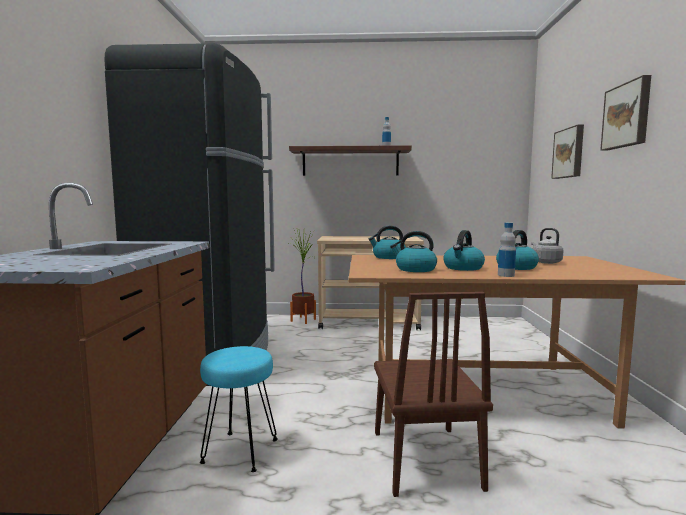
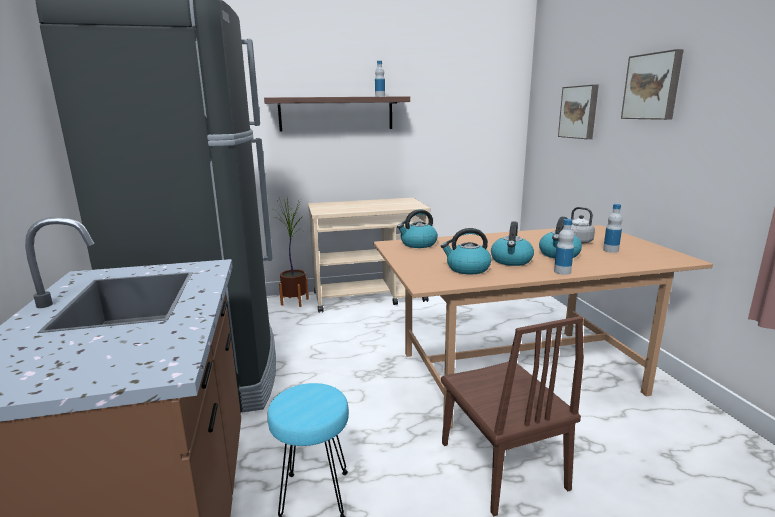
camera: 15 degrees left, 10 degrees up
(575, 268) = (610, 250): none -> bottle

